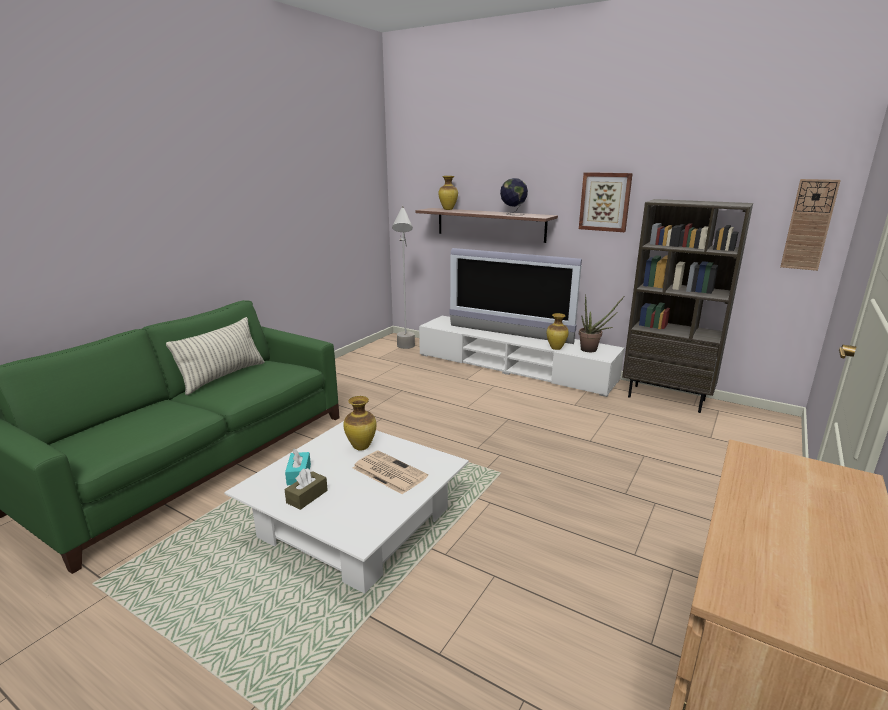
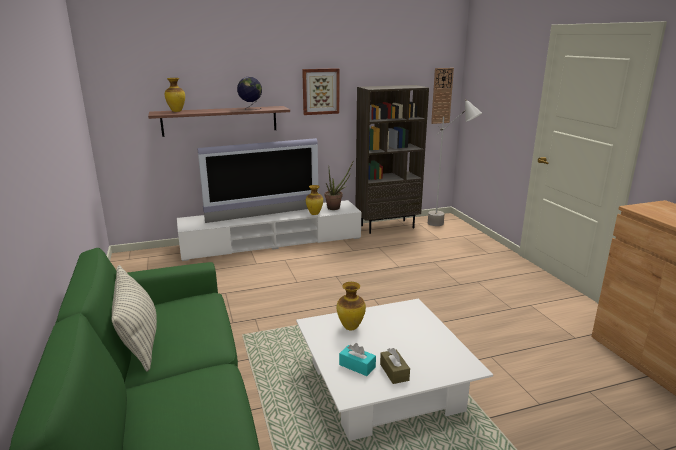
camera: 50 degrees left, 0 degrees up
(388, 472) = (399, 329): newspaper -> none
(406, 350) = (160, 263): grey floor lamp -> grey floor lamp (448, 226)

